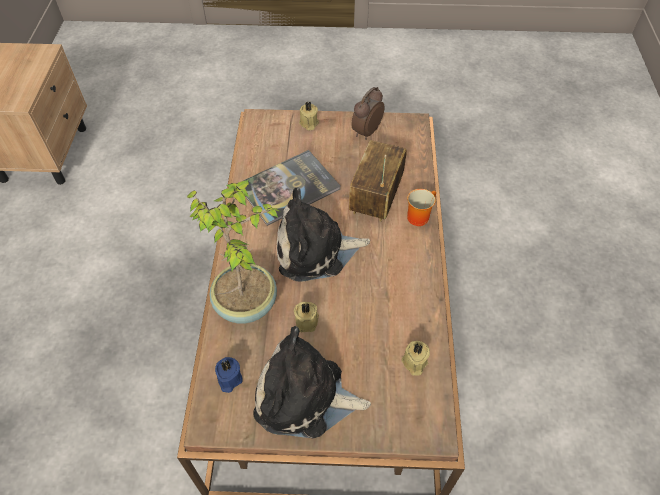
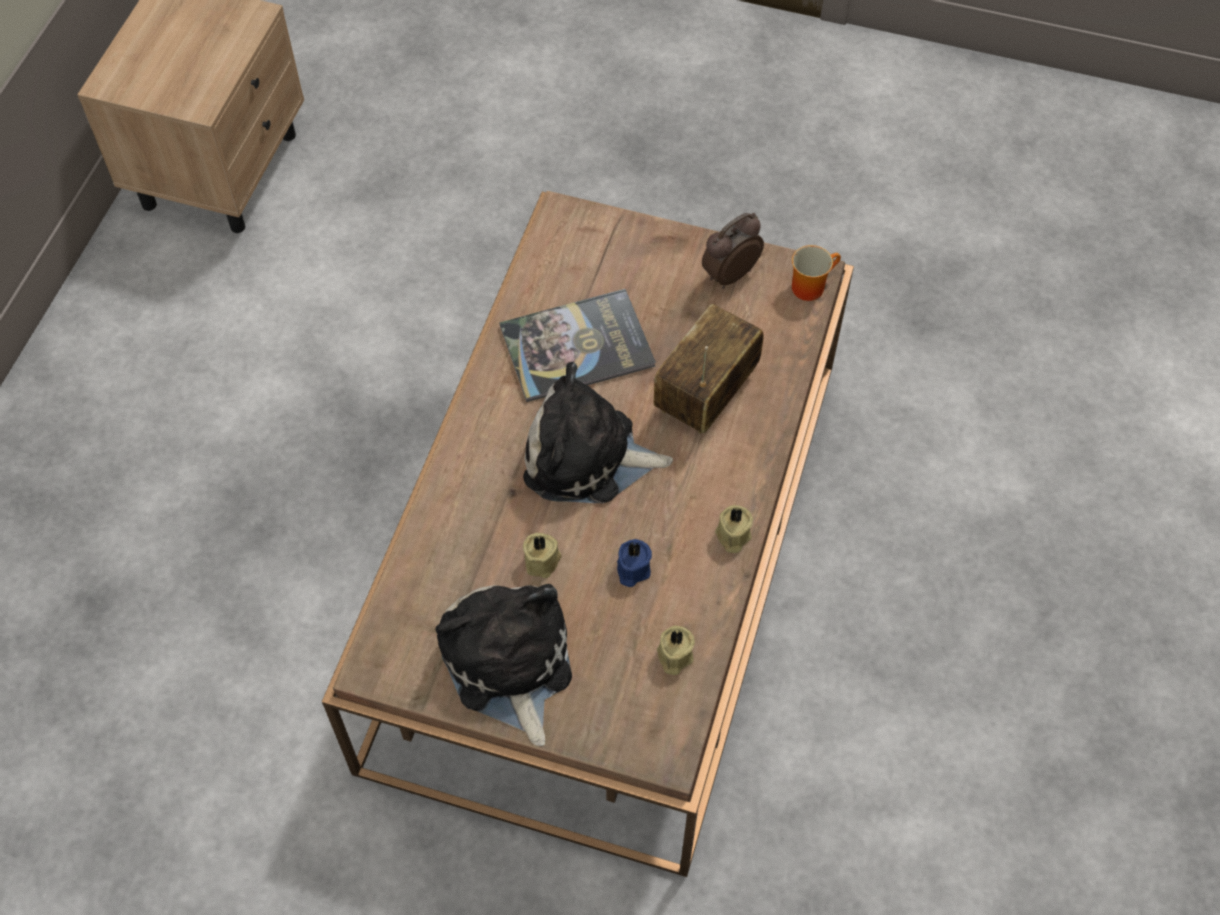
camera: 15 degrees right, 5 degrees up
(229, 379) = (412, 616): blue candle -> blue candle (632, 570)
(246, 302) = (465, 513): potted plant -> none
(305, 397) = (508, 665): plush toy -> plush toy turned 45 degrees clockwise
(308, 123) = (641, 240): beige candle -> beige candle (732, 536)
(418, 215) = (761, 436): mug -> mug (809, 284)

